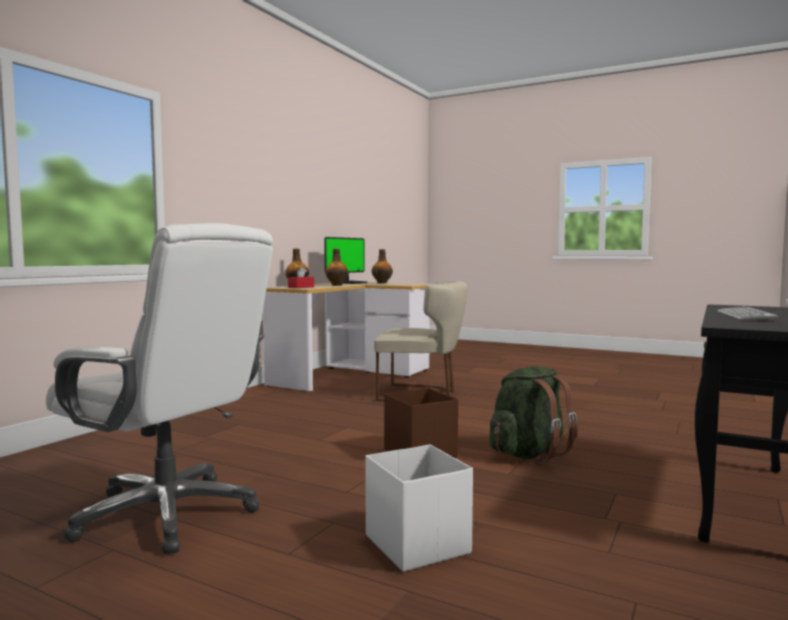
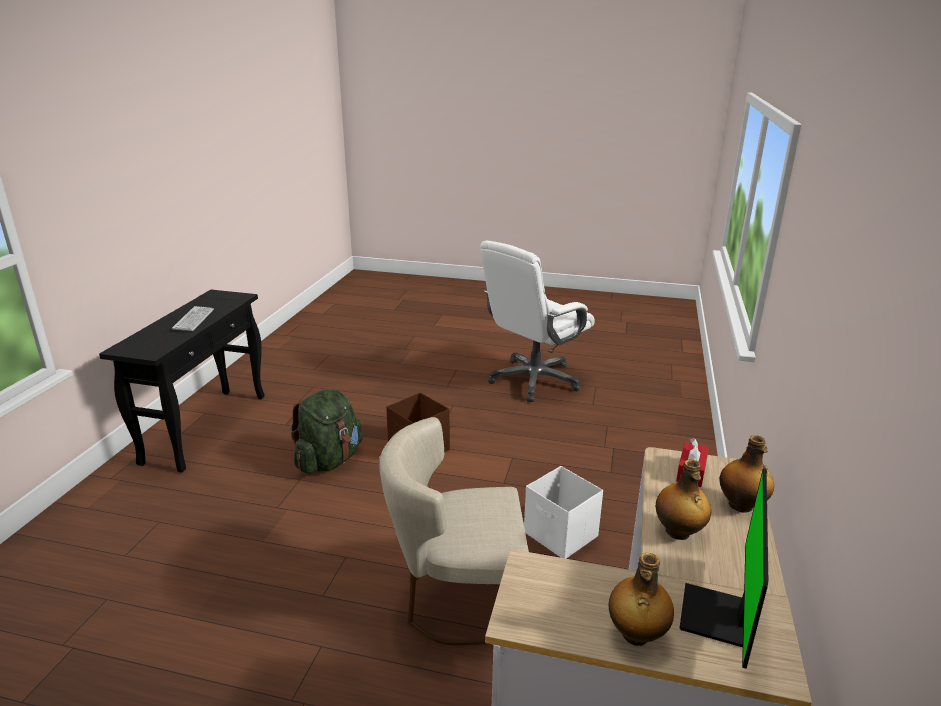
camera: 165 degrees right, 20 degrees up
(168, 514) = (534, 380): white office chair -> white office chair turned 60 degrees counterclockwise
(417, 543) = (402, 380): white storage box -> white storage box (561, 535)

